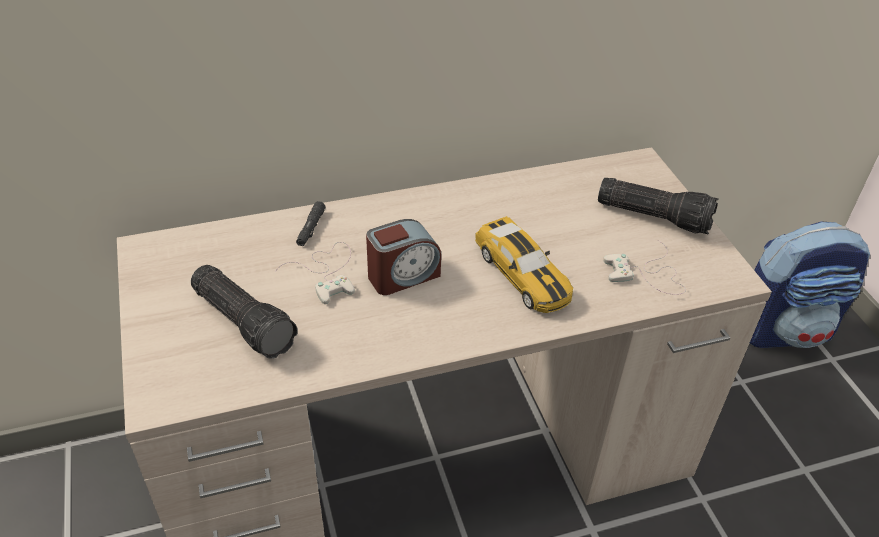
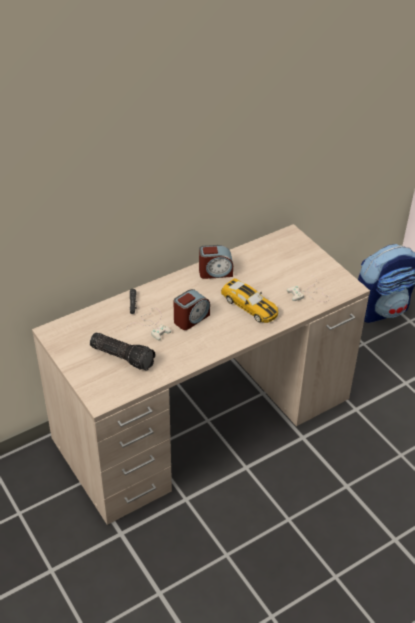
camera: 15 degrees left, 0 degrees up
(481, 202) = (215, 272): none -> alarm clock
(655, 215) = (305, 262): flashlight -> none

